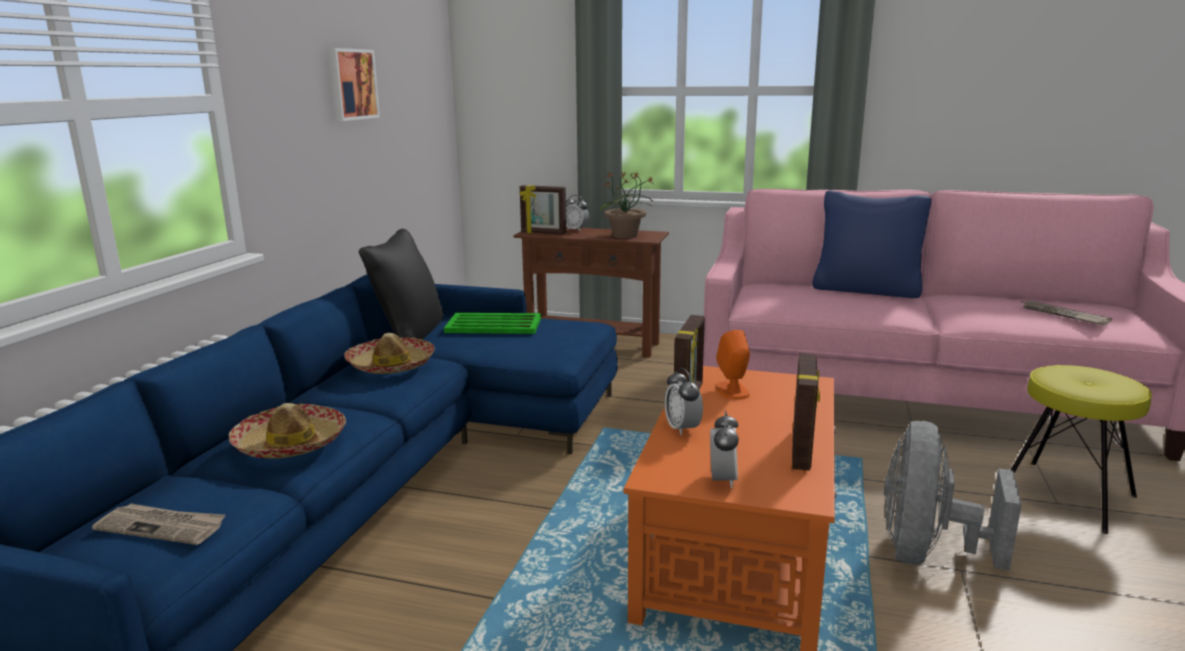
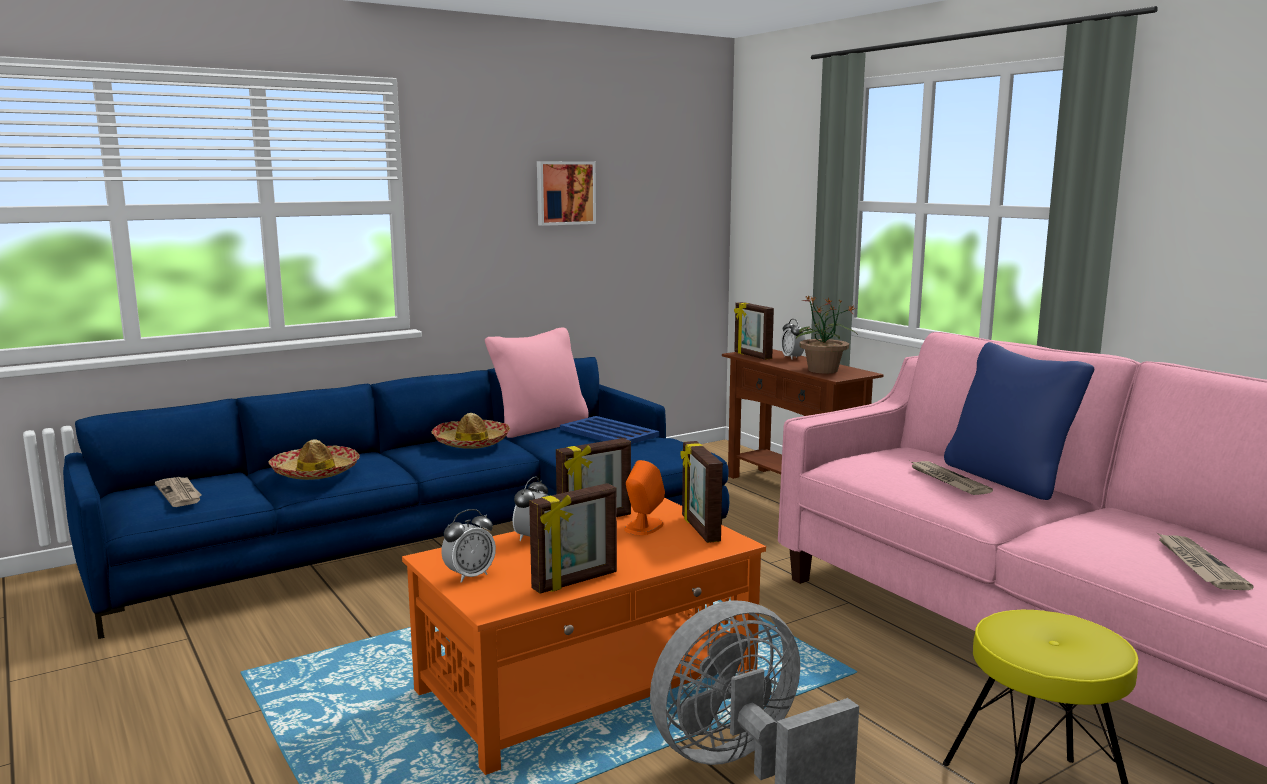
camera: 40 degrees right, 5 degrees down
(409, 335) = (539, 426): black pillow -> pink pillow
(493, 325) = (608, 432): green tray -> blue tray
(769, 380) = (699, 529): none -> picture frame
(846, 299) = (947, 480): none -> newspaper

